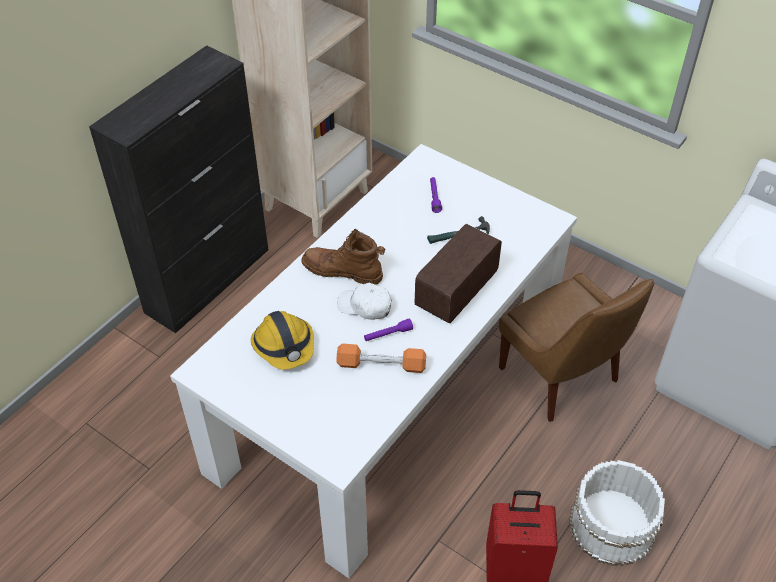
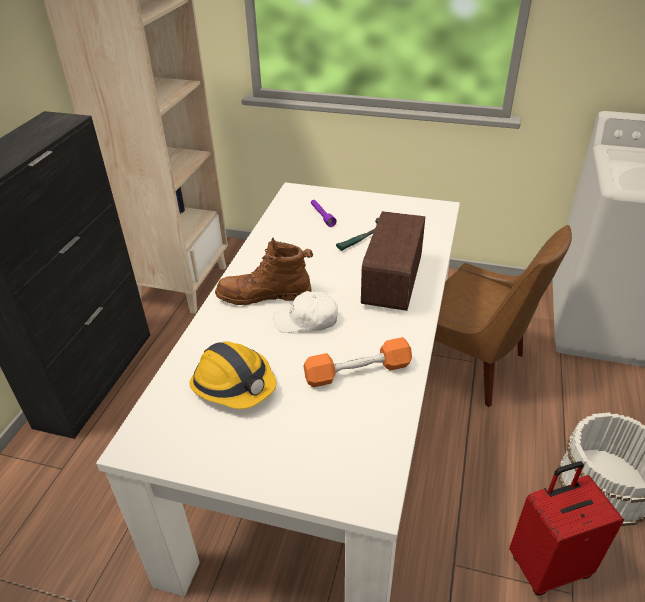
camera: 20 degrees left, 10 degrees down
(388, 334) = (347, 340): purple flashlight -> none

